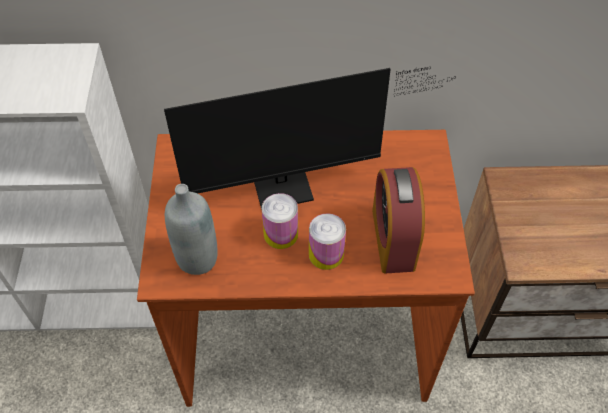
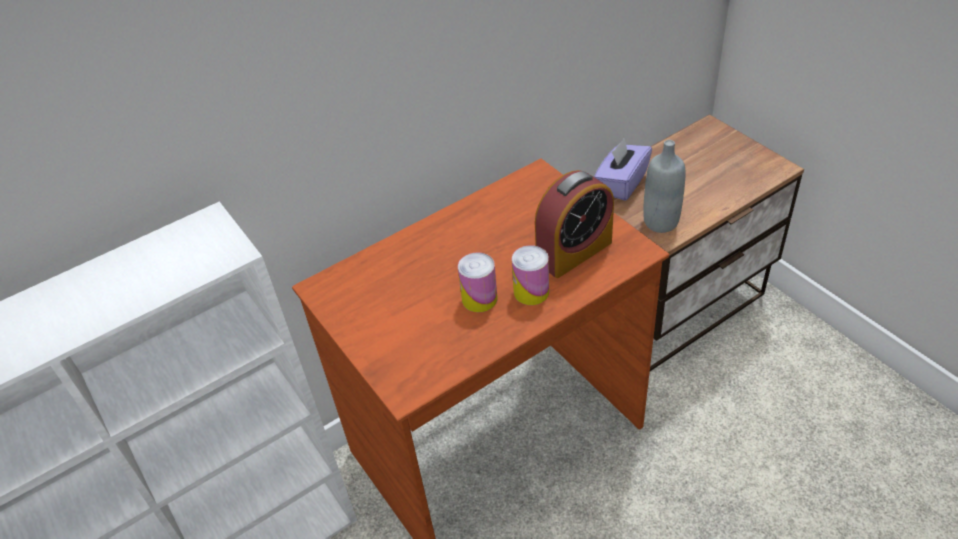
camera: 30 degrees left, 10 degrees down
(197, 258) = (424, 357): grey bottle -> grey bottle (660, 222)
(292, 185) = (454, 259): monitor -> none
(393, 239) = (574, 252): alarm clock -> alarm clock turned 90 degrees counterclockwise
(525, 188) = (621, 184): none -> purple tissue box

